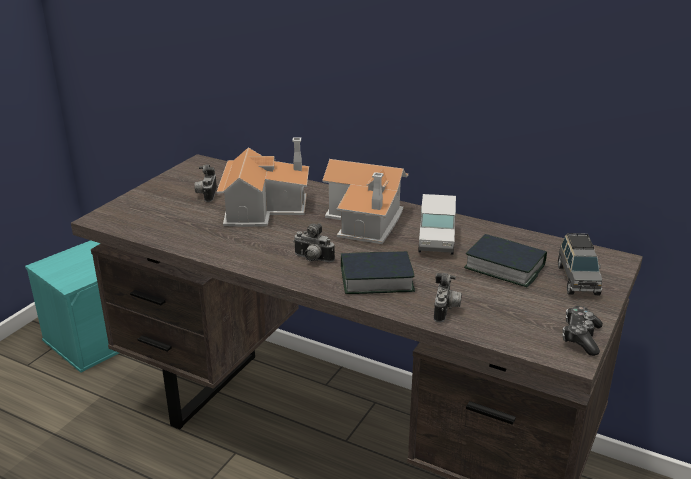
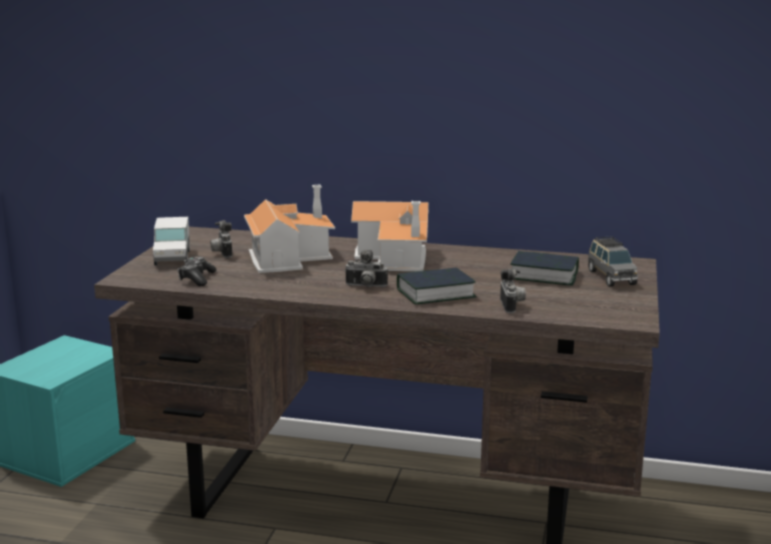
camera: 15 degrees left, 10 degrees down
(436, 241) = (471, 265): toy truck -> toy truck (172, 257)
(581, 337) = (635, 310): game controller -> game controller (196, 278)

